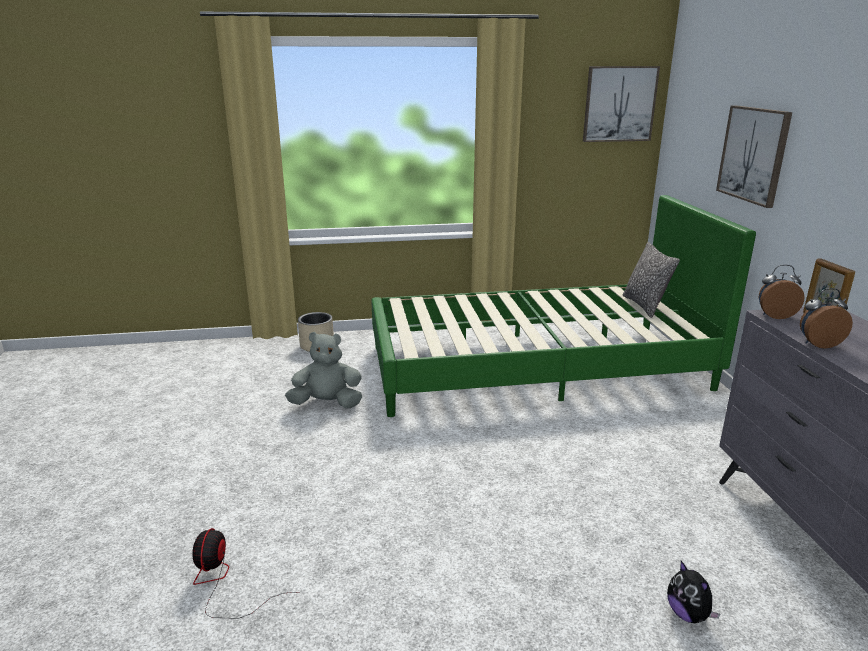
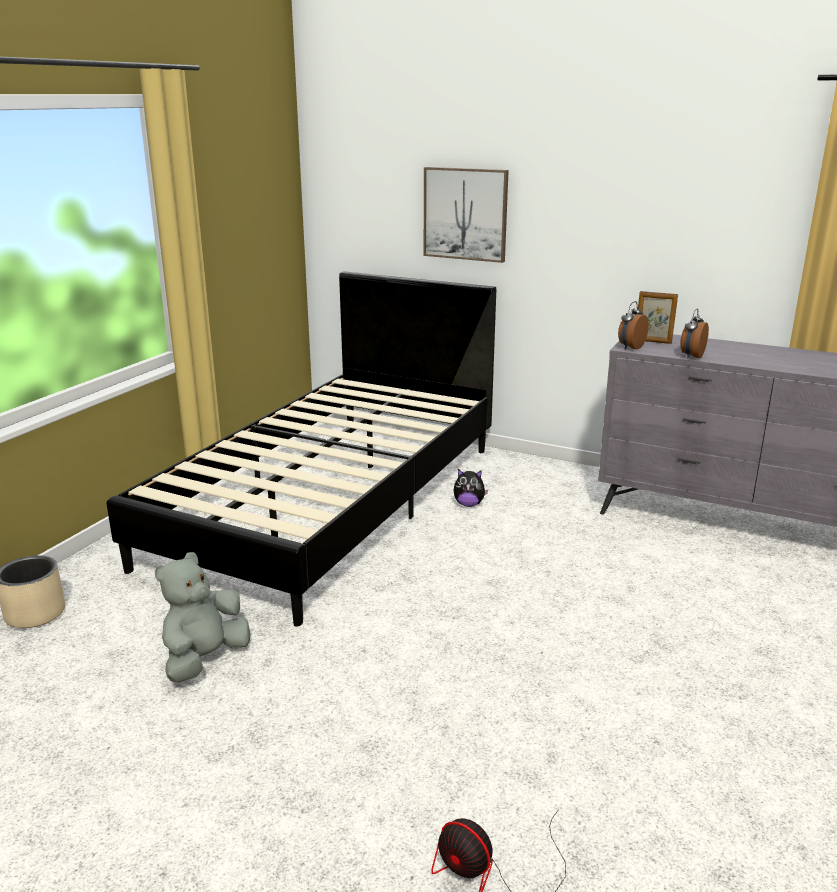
camera: 55 degrees left, 0 degrees up
(536, 367) = (331, 502): green bed -> black bed
(619, 104) = (268, 174): picture -> none
(645, 306) = (384, 394): pillow -> none
(688, 614) = (731, 601): plush toy -> plush toy (469, 504)

